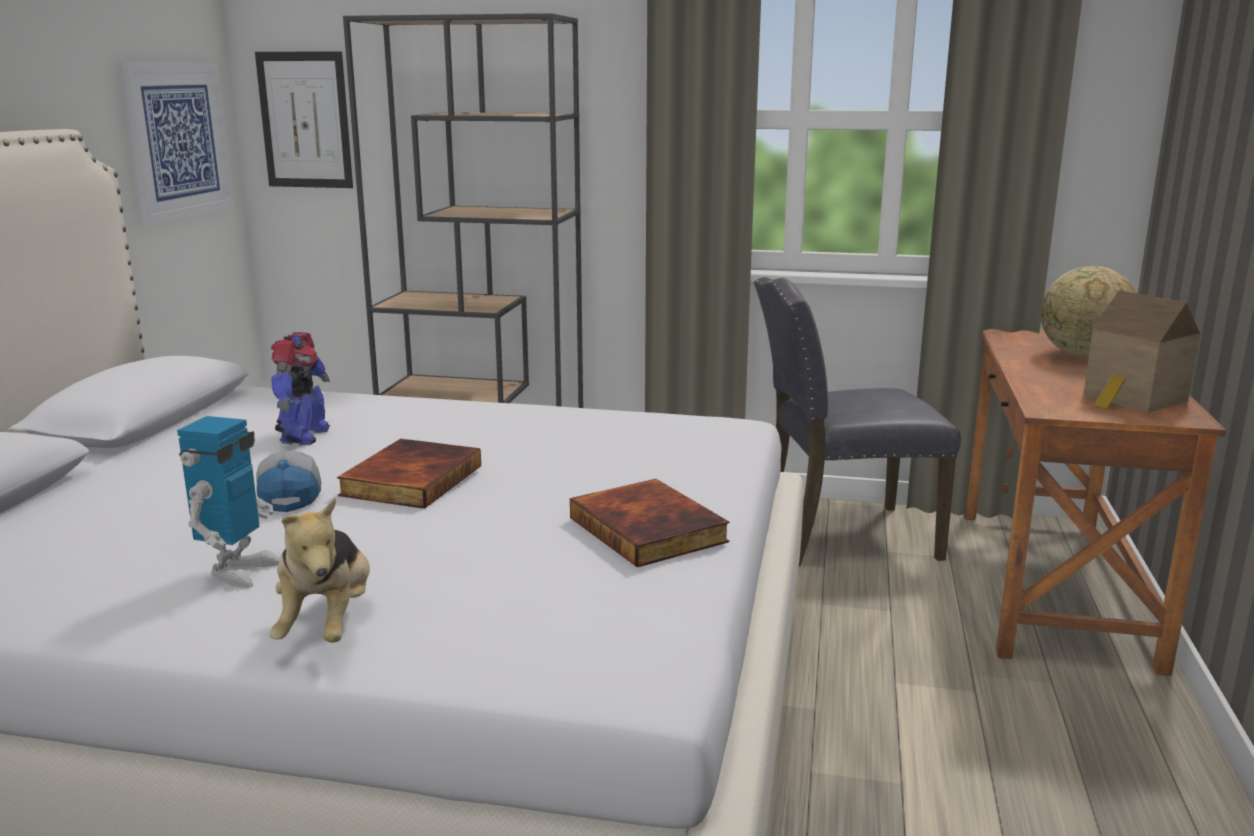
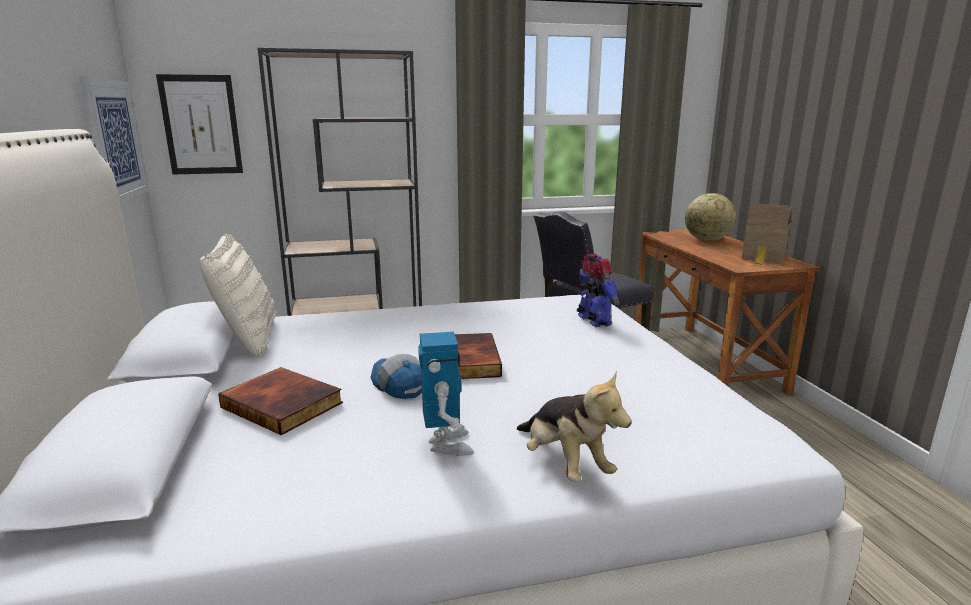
camera: 25 degrees left, 0 degrees up
(220, 411) = (248, 339): none -> beige pillow
(303, 436) = (340, 346): toy robot -> toy robot (593, 321)
(650, 529) = (644, 363): book -> book (284, 404)

